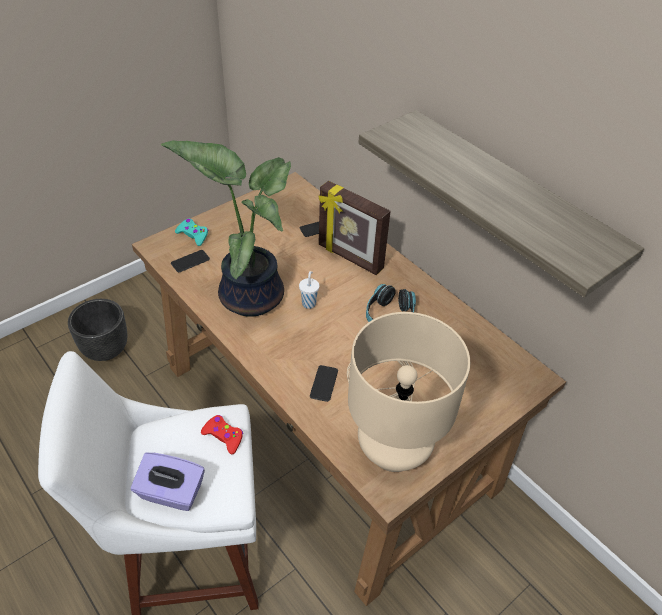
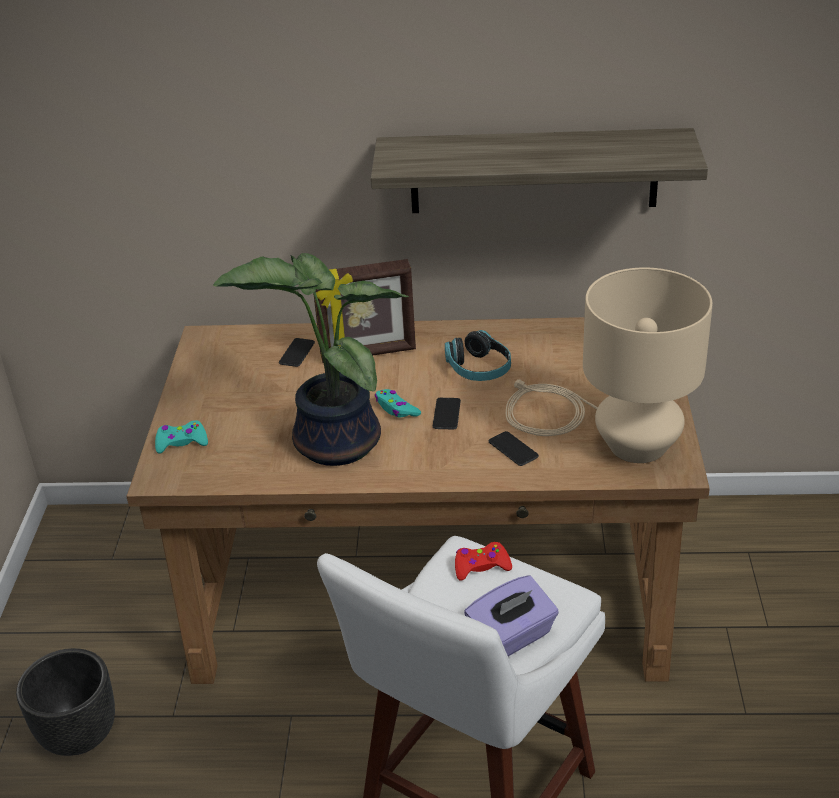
camera: 45 degrees left, 10 degrees down
(190, 261) = (222, 463): phone -> phone (446, 414)
(309, 303) = (396, 409): white cup -> turquoise game controller

